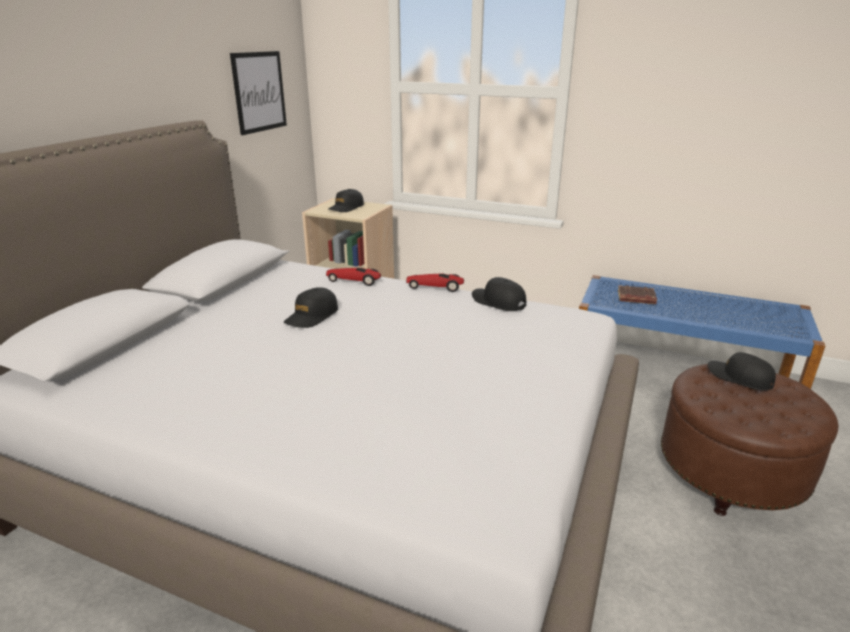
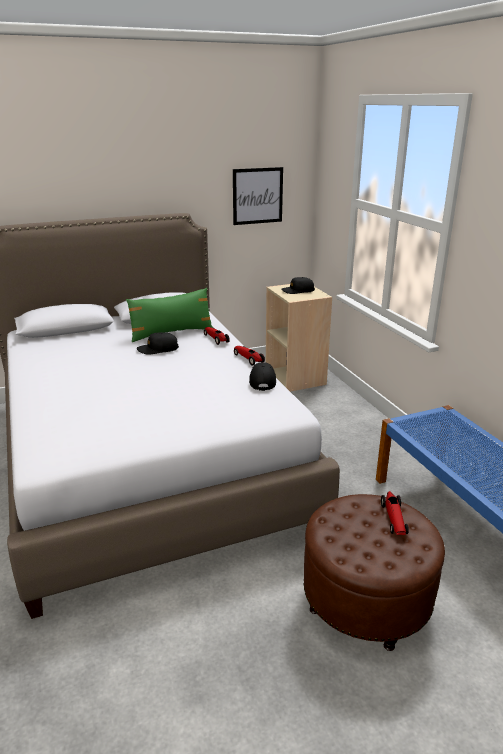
camera: 45 degrees right, 0 degrees up
(284, 293) = (171, 333): none -> green pillow
(635, 298) = (441, 434): brown book -> none
(739, 377) = (394, 518): black cap -> toy car

